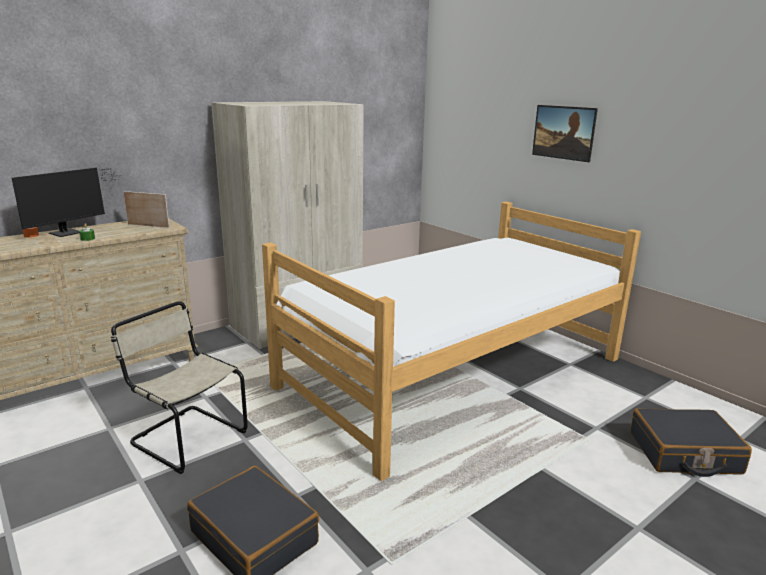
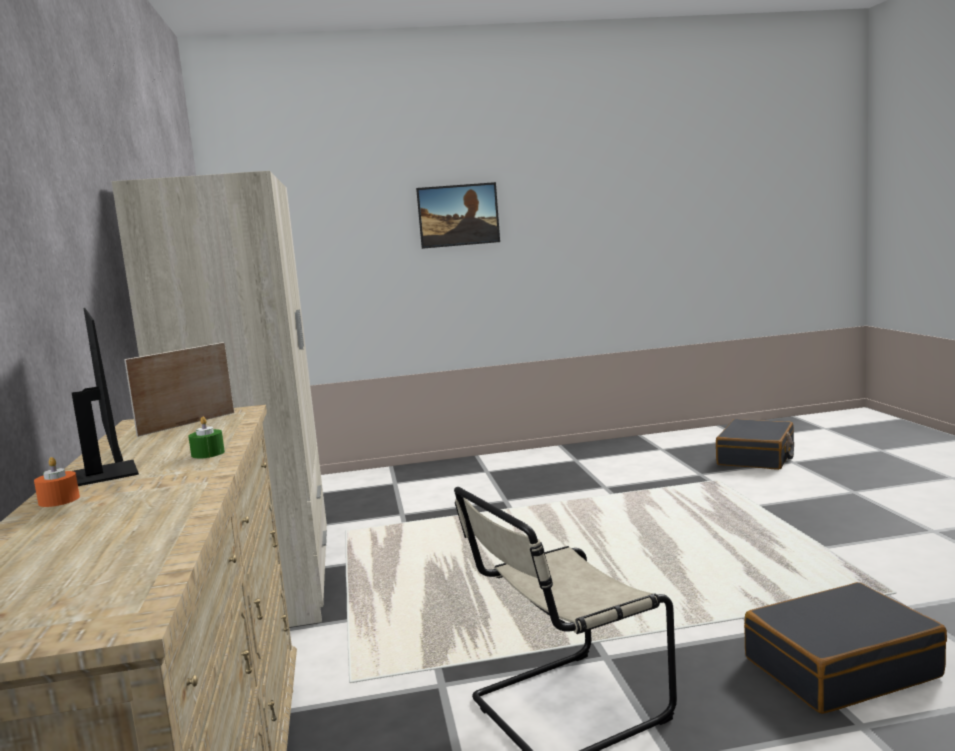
camera: 60 degrees left, 10 degrees down
(455, 372) = (542, 508): bed -> none

